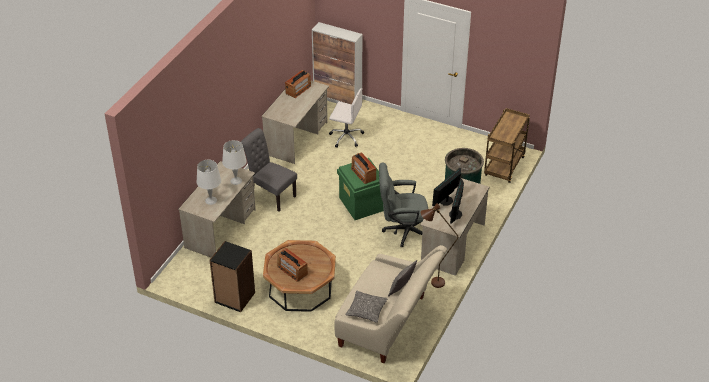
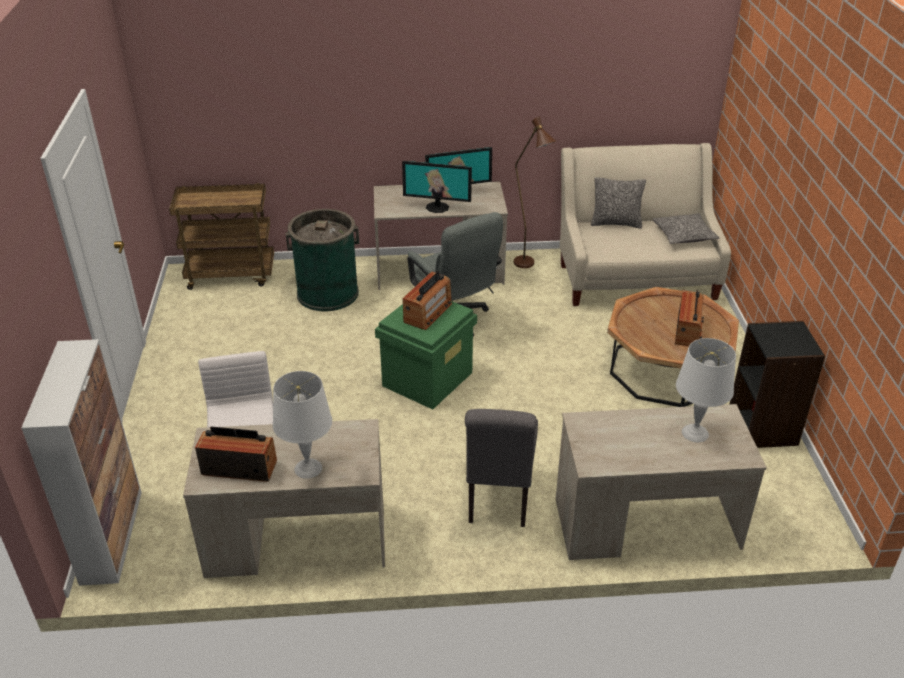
camera: 120 degrees left, 5 degrees down
(236, 181) = (610, 426): white table lamp -> white table lamp (308, 468)

